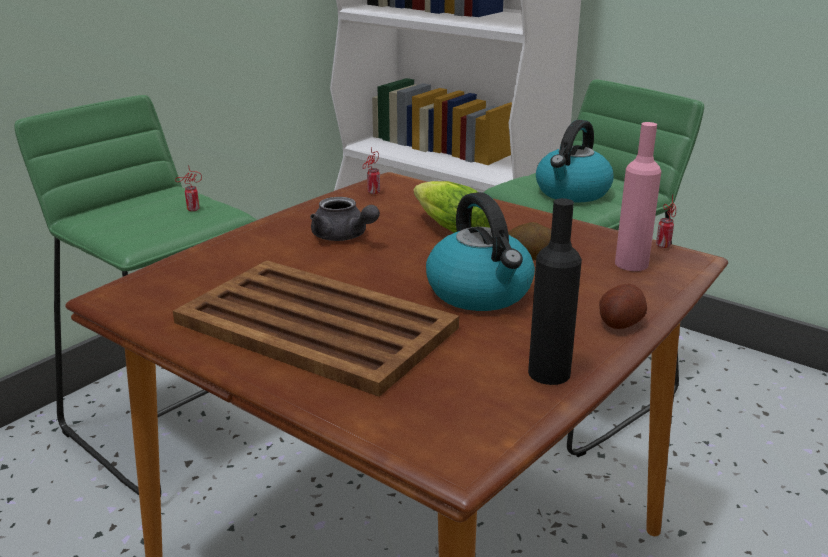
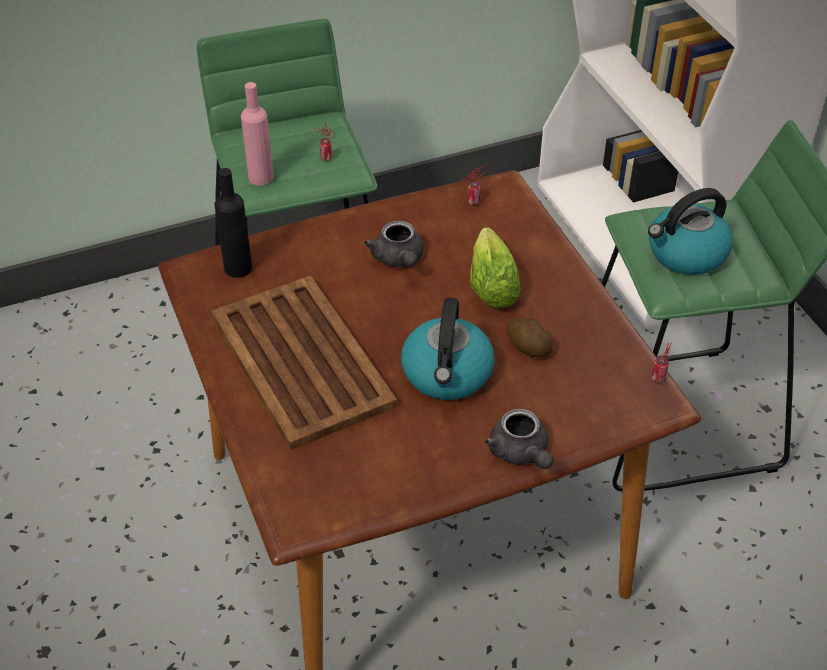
camera: 30 degrees right, 20 degrees up
(549, 373) = (418, 480): black bottle -> black bottle (238, 268)
(620, 323) = (521, 453): potato -> grey teapot
(631, 264) = (603, 390): pink bottle -> pink bottle (261, 177)

